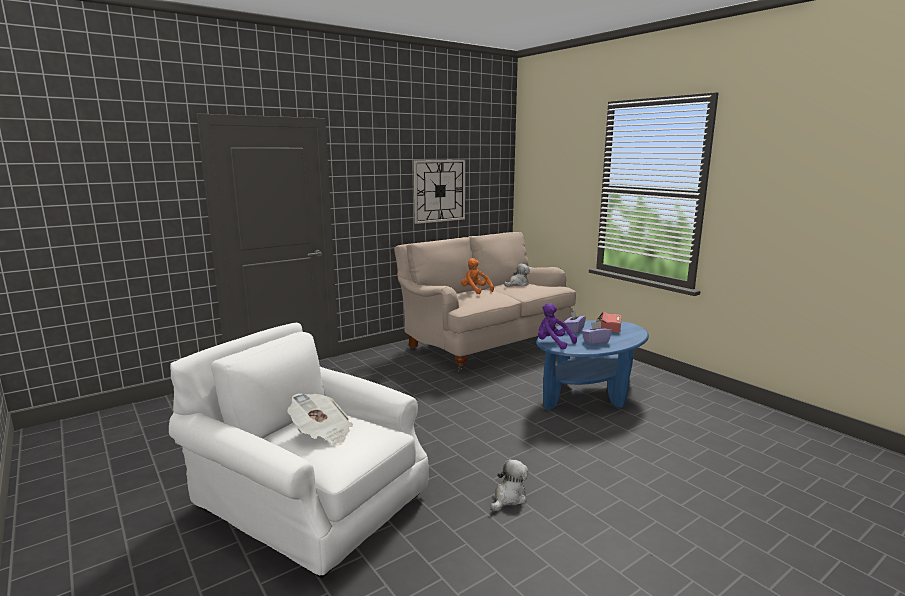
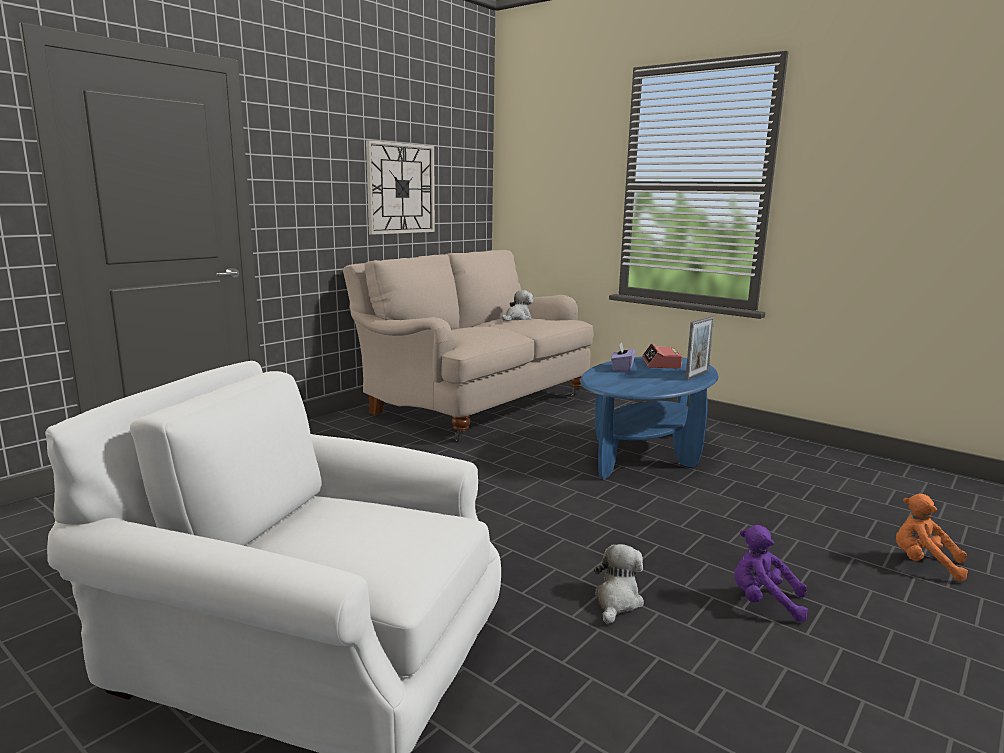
camera: 15 degrees left, 0 degrees up
(322, 433) = (343, 532): newspaper -> none
(475, 291) = (467, 326): orange plush toy -> orange plush toy (923, 563)
(553, 343) = (607, 385): purple plush toy -> purple plush toy (764, 602)
(595, 341) = (660, 380): purple tissue box -> none
(628, 339) = (697, 375): none -> picture frame

